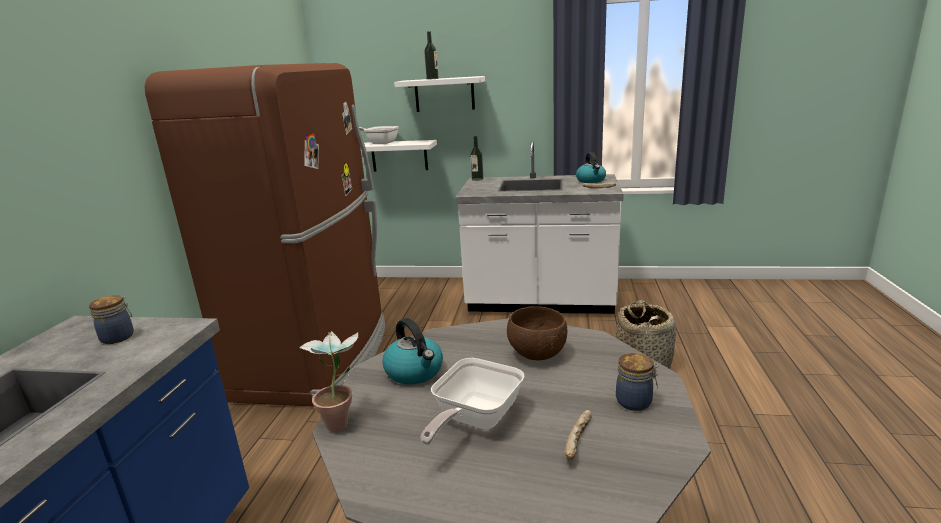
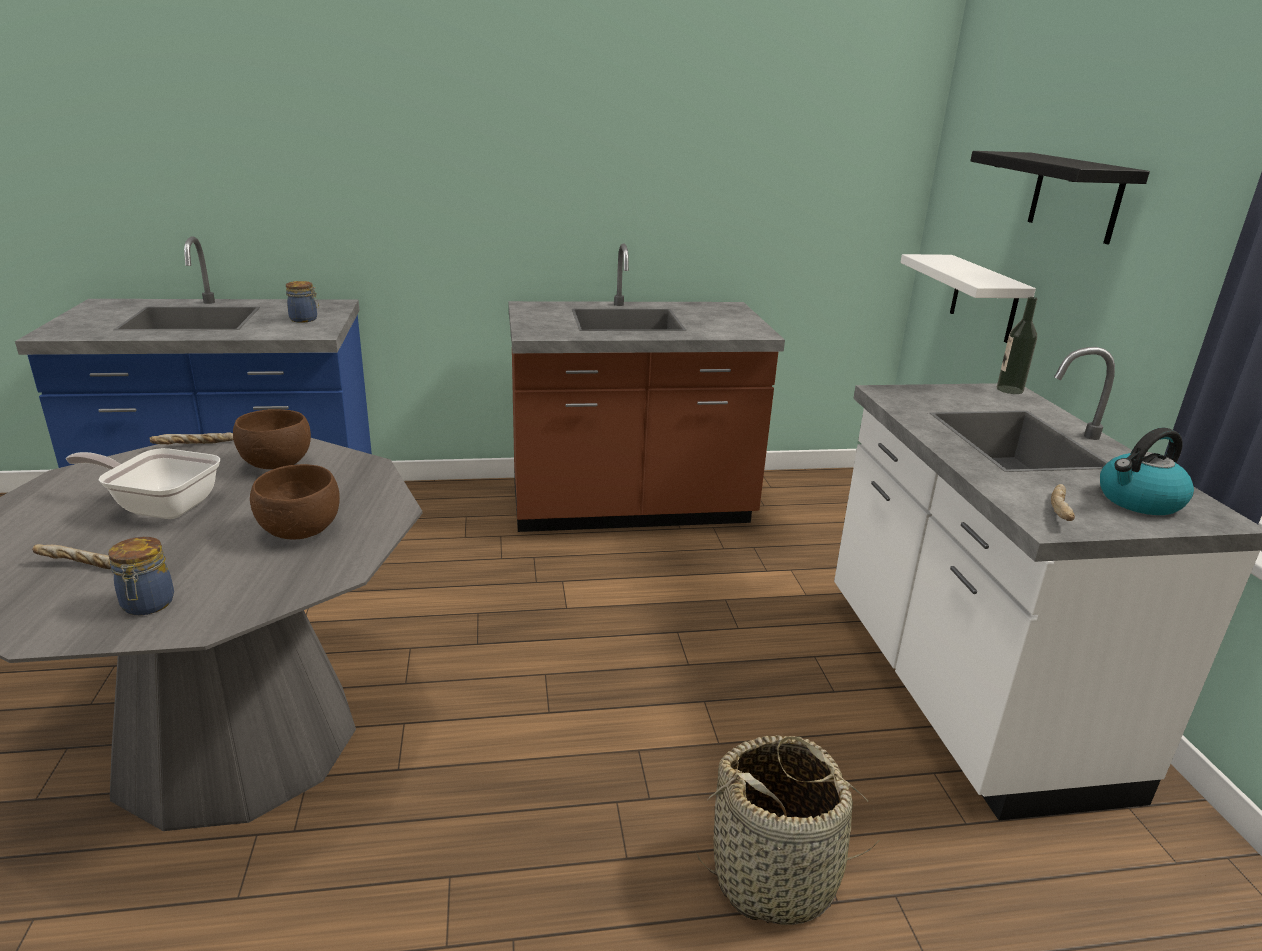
camera: 70 degrees right, 5 degrees up
(317, 360) = (630, 508): brown fridge -> brown counter
(342, 419) = (195, 446): potted plant -> bread
(379, 143) = (953, 263): frying pan -> none
(415, 372) = (278, 465): kettle -> brown bowl
(432, 79) = (1032, 157): bottle -> none
(444, 94) = (1075, 197): white shelf -> black shelf

